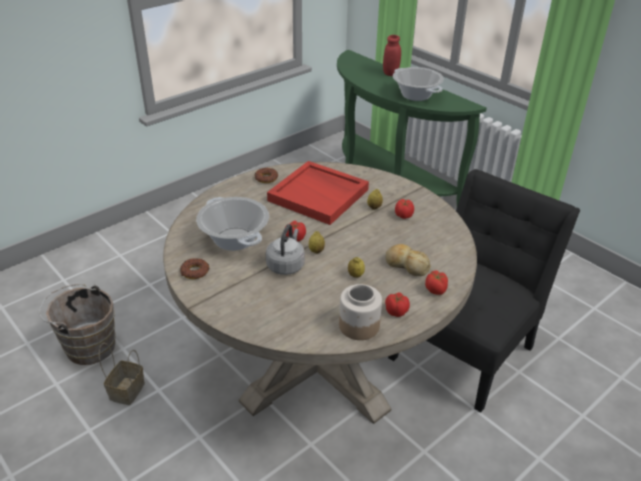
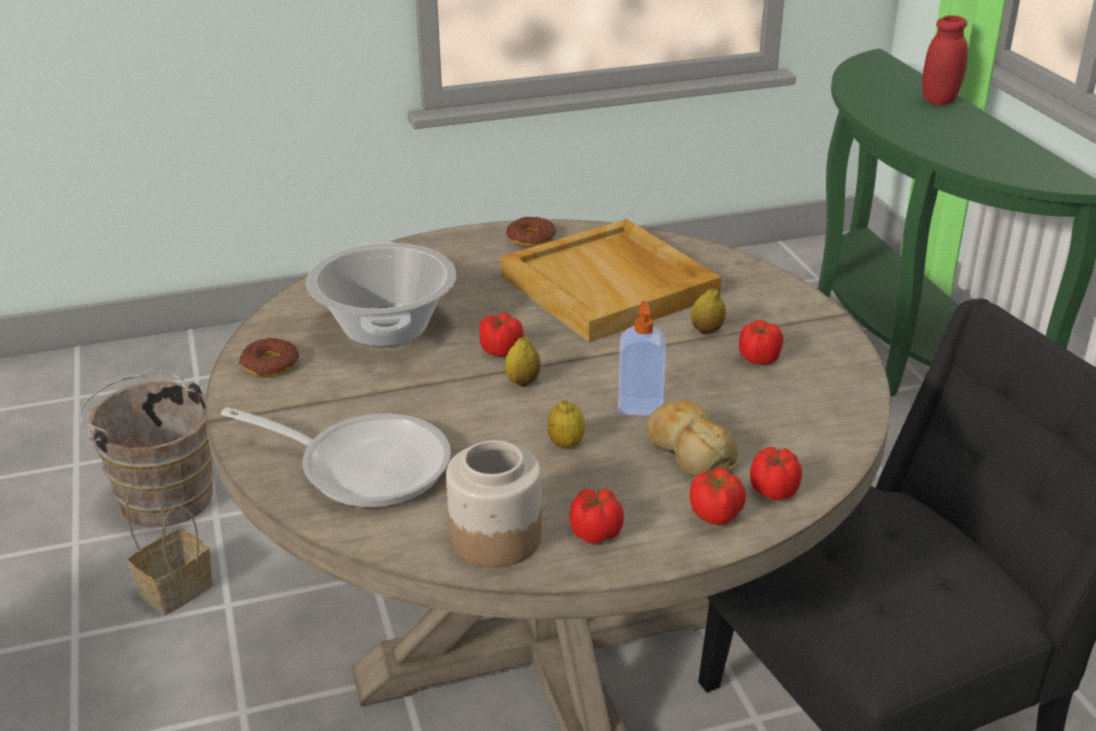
camera: 25 degrees right, 5 degrees down
(278, 309) = (364, 466): none -> frying pan
(286, 265) = (444, 392): grey kettle -> none
(319, 195) = (611, 286): red tray -> beige tray
(372, 249) = (640, 406): none -> soap dispenser
(416, 95) = (966, 147): cooking pot -> none
(449, 274) = (773, 491): none -> tomato

